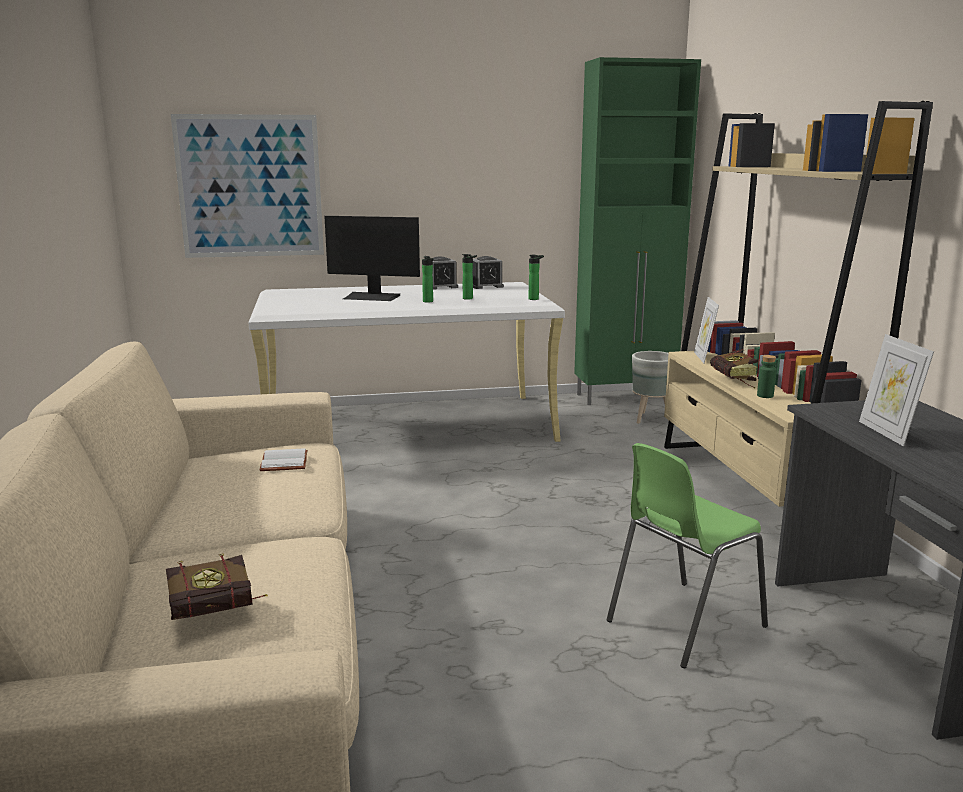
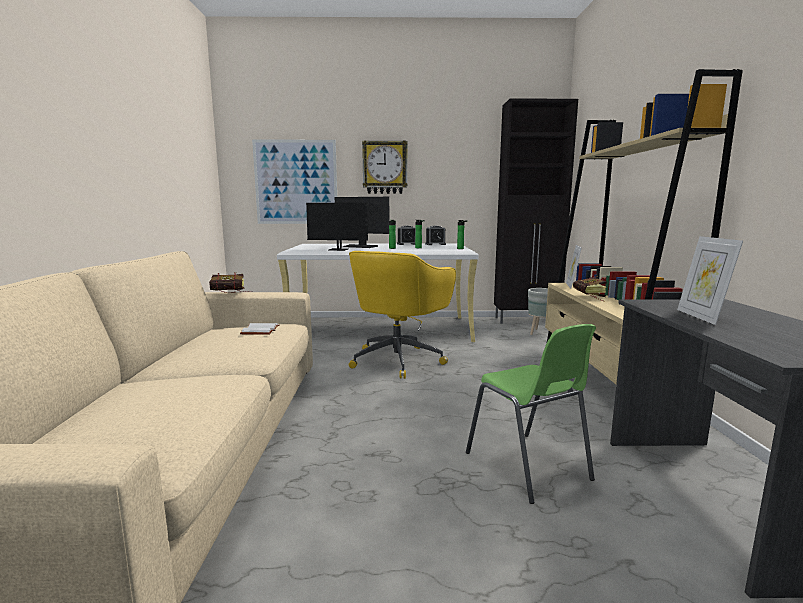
camera: 10 degrees right, 5 degrees down
(221, 612) = (132, 415): book -> book (232, 293)
(350, 308) = (341, 249): none -> monitor
(399, 161) = (385, 167): none -> wall clock
(458, 479) = (398, 360): none -> yellow office chair
(626, 397) = (527, 320): green cabinet -> black cabinet
(683, 623) = (528, 466): green chair -> green chair turned 90 degrees counterclockwise
(765, 396) = (610, 305): green bottle -> none

